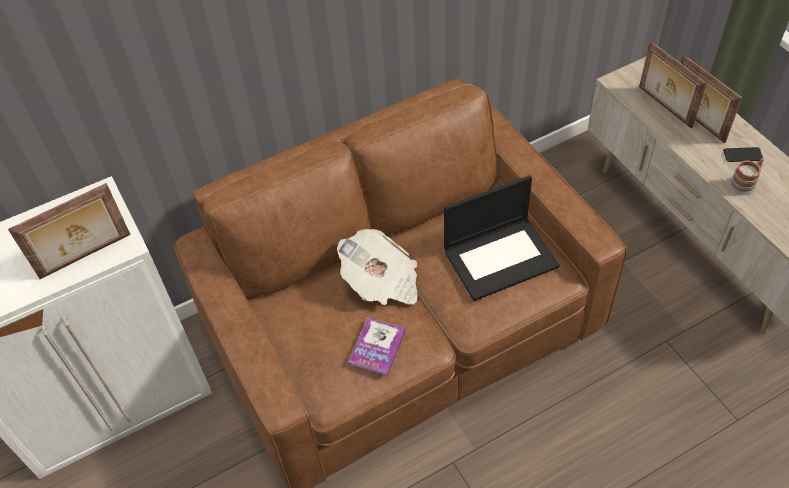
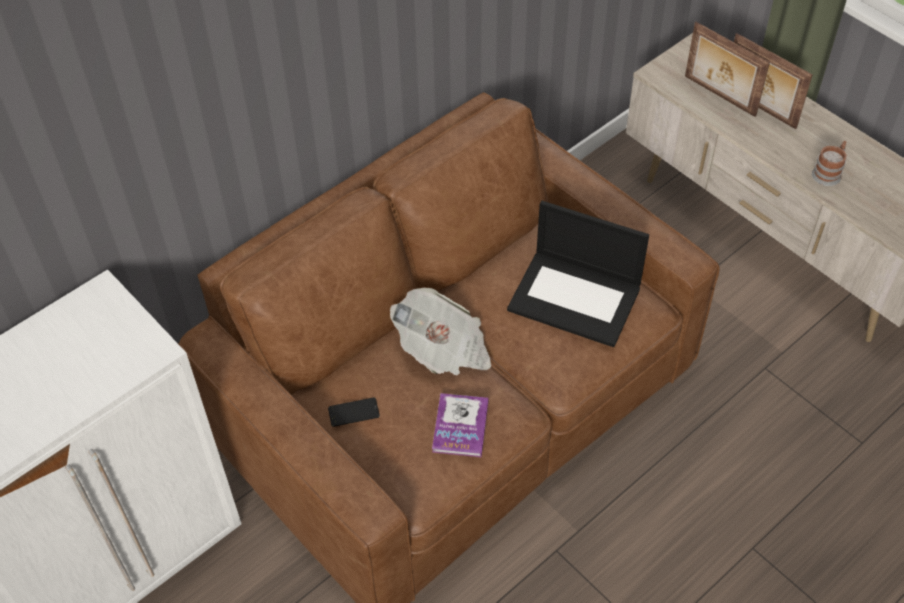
camera: 15 degrees left, 0 degrees up
(86, 257) = (109, 371): picture frame -> none
(501, 257) = (576, 298): laptop -> laptop turned 60 degrees clockwise
(743, 155) = (819, 140): phone -> phone (353, 412)

